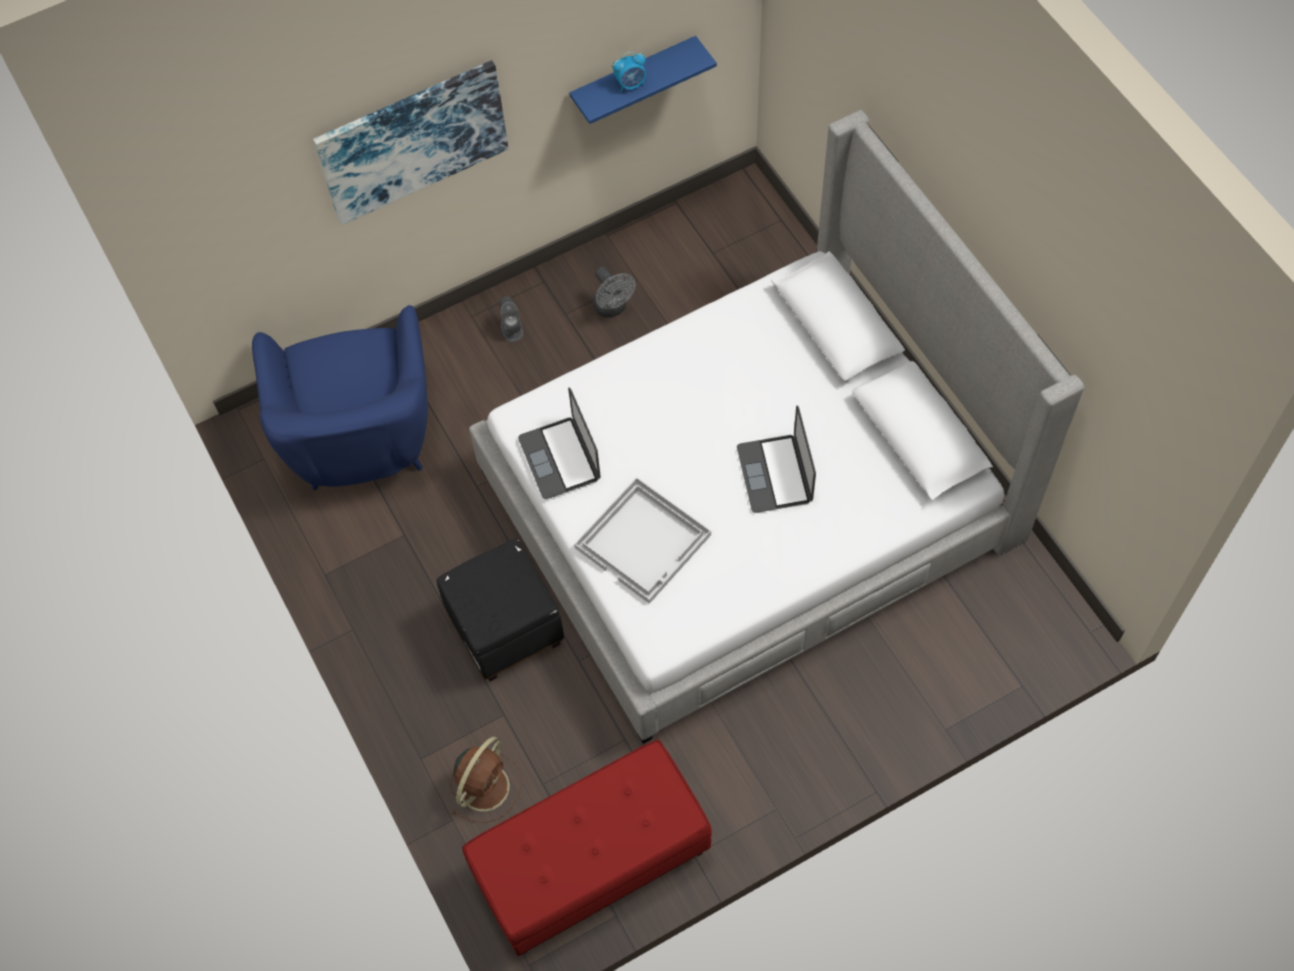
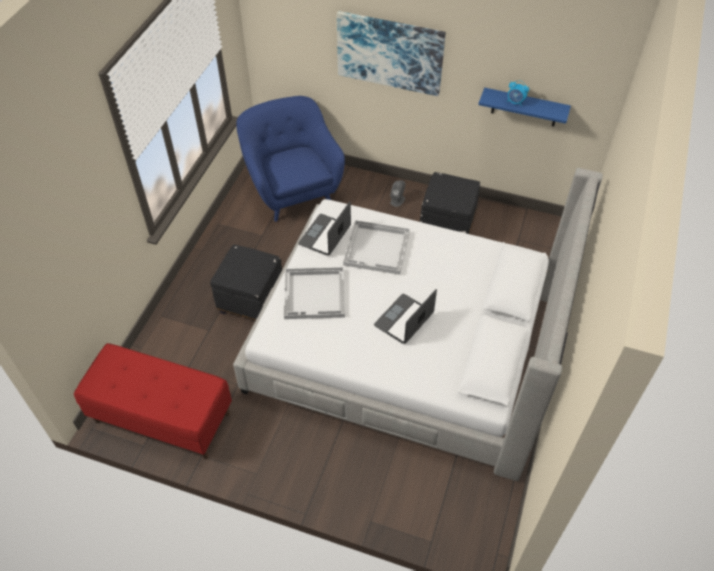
camera: 45 degrees right, 10 degrees down
(361, 438) = (292, 191): blue armchair -> blue armchair turned 120 degrees clockwise
(485, 785) = (168, 348): brown fan -> none
(612, 308) = (447, 225): grey fan -> black ottoman
(641, 417) = (377, 249): none -> white tray

